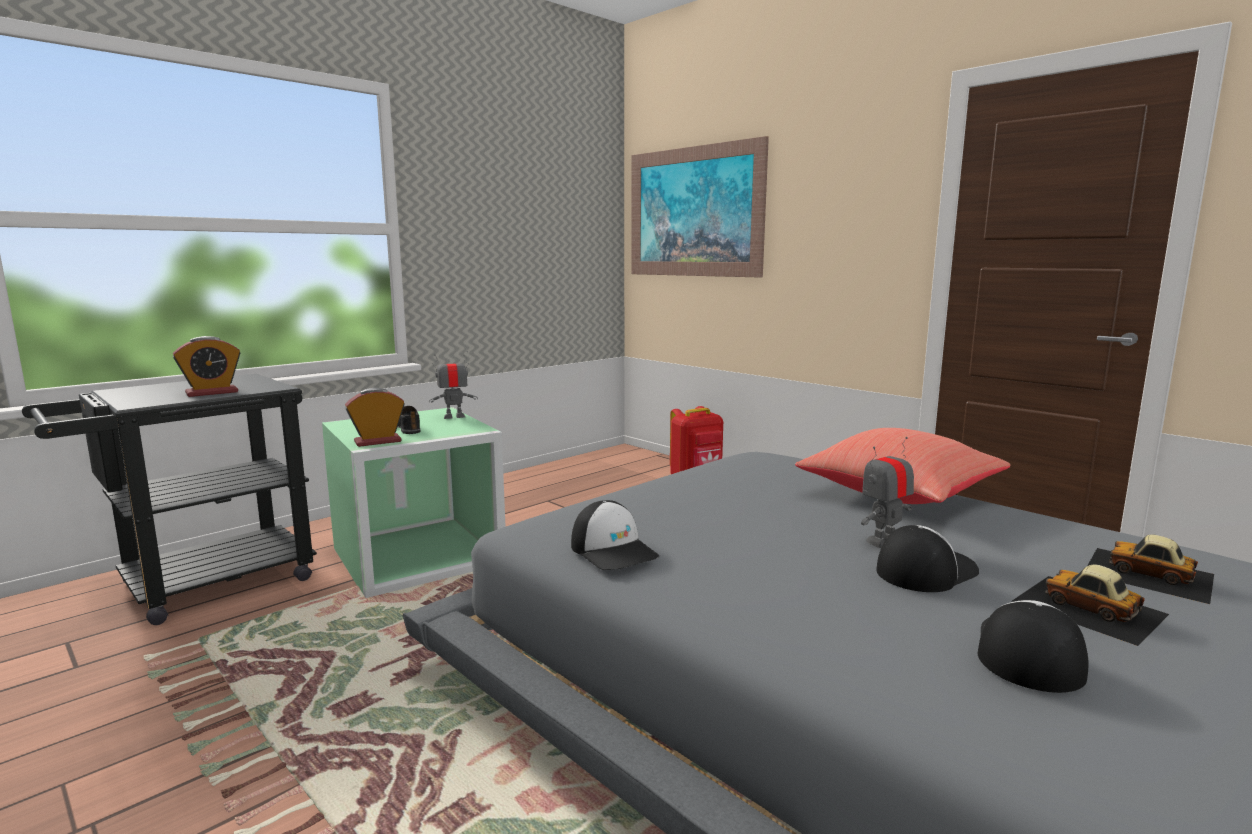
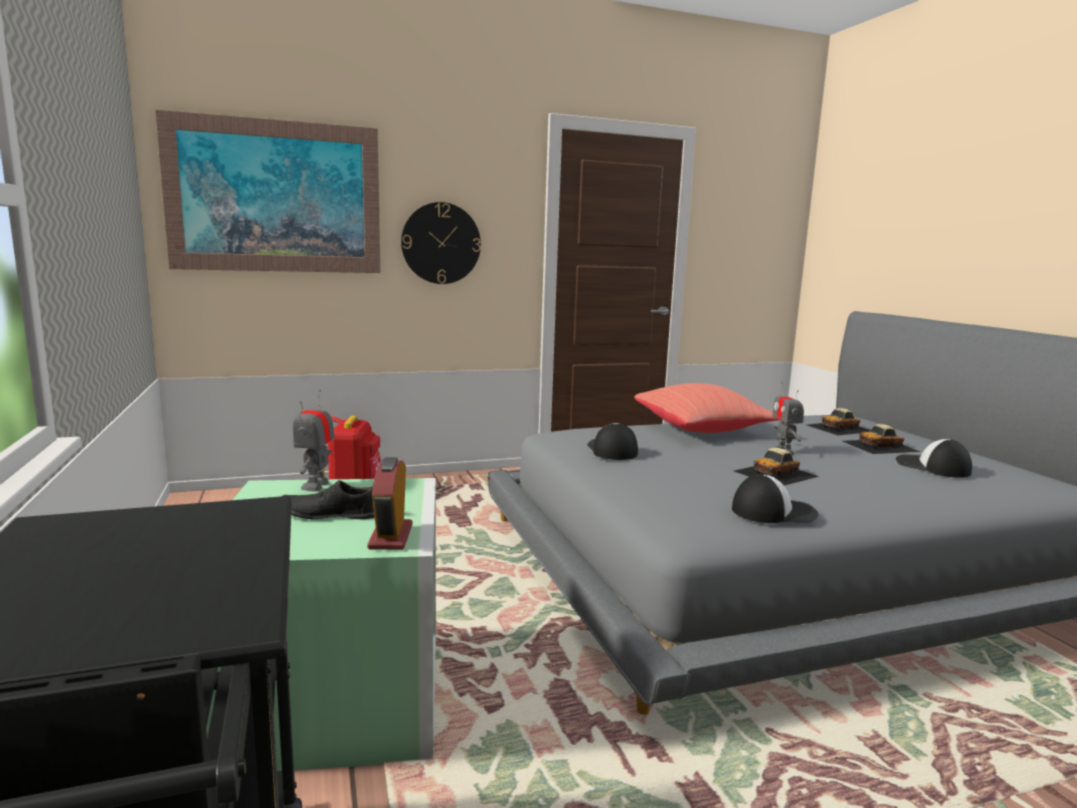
camera: 65 degrees left, 0 degrees up
(212, 392) = (212, 553): alarm clock -> none
(763, 543) = (776, 473): none -> toy car
(818, 246) = (441, 243): none -> wall clock
(925, 570) = (830, 456): cap -> cap (611, 450)

